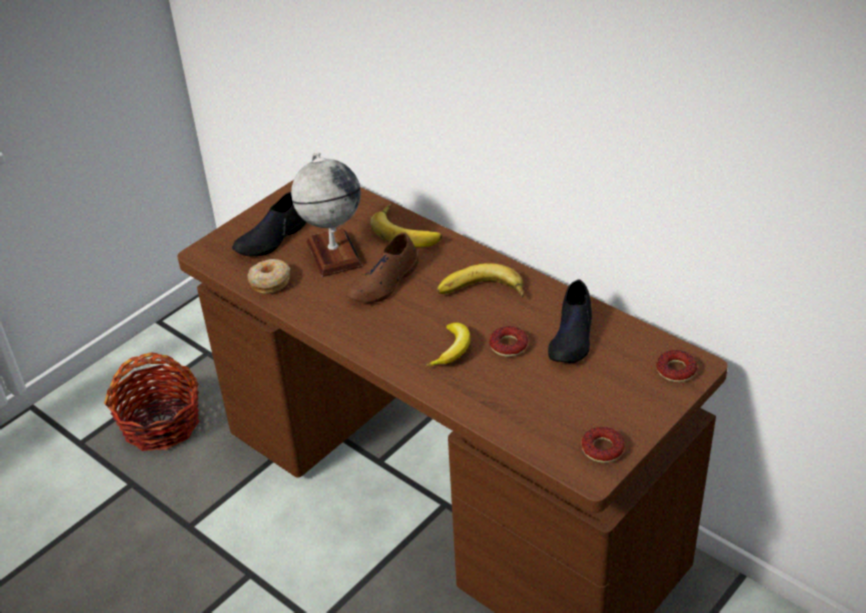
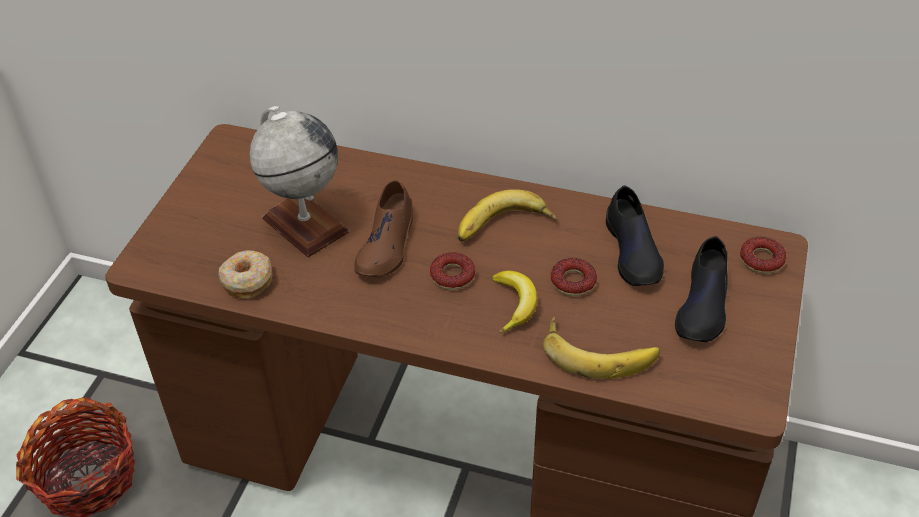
camera: 25 degrees left, 5 degrees up
(271, 238) = (216, 225): black shoe -> black shoe (703, 305)
(408, 230) = (376, 174): banana -> banana (599, 350)
(602, 449) = (746, 372): donut -> donut (452, 275)

